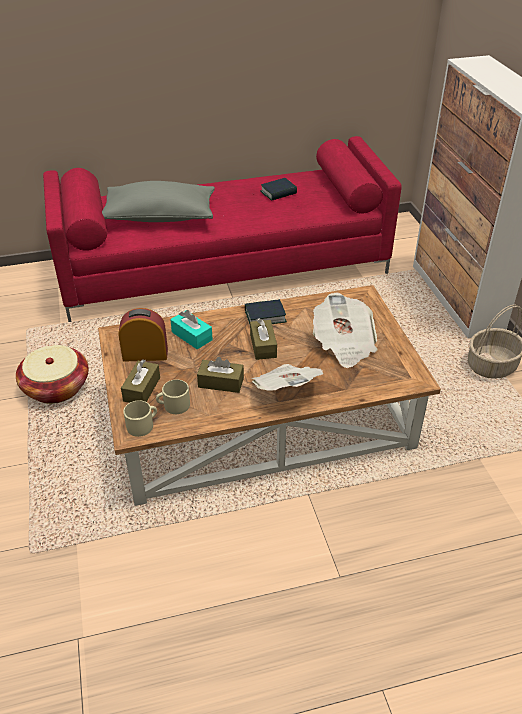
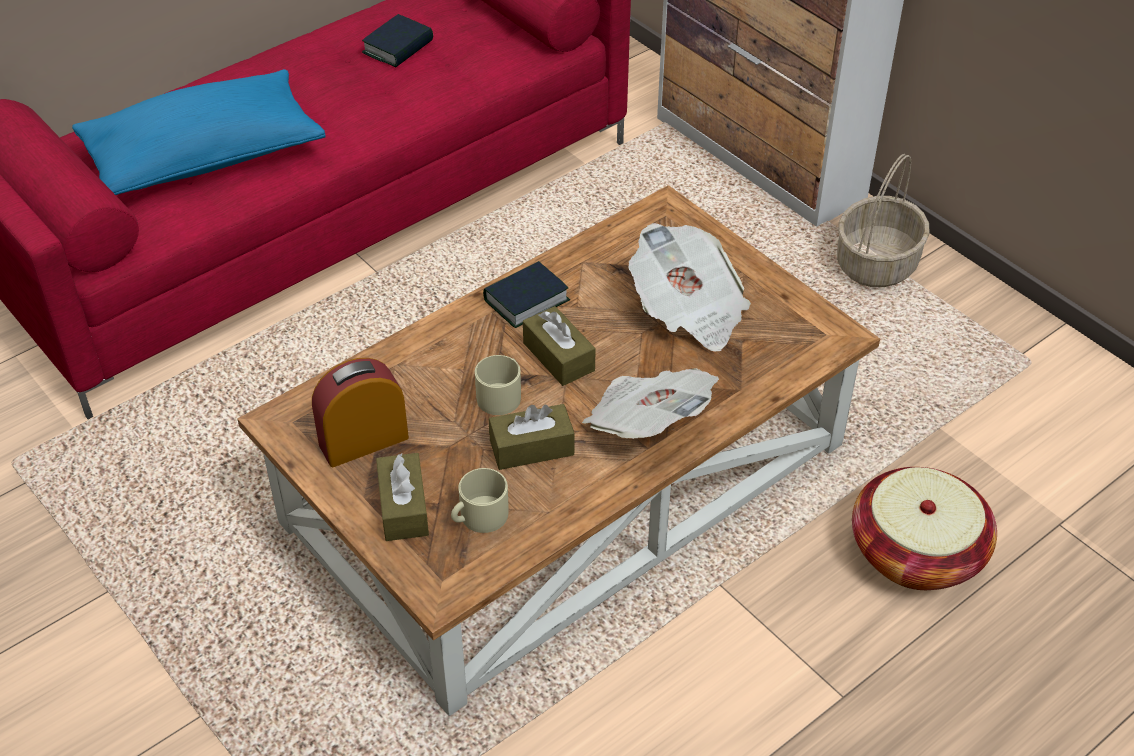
camera: 25 degrees left, 5 degrees up
(56, 388) = (155, 557): basket -> basket (916, 552)
(143, 425) = (451, 570): beige mug -> beige mug (501, 395)
(160, 217) = (204, 158): grey pillow -> blue pillow
(192, 336) = (423, 378): turquoise tissue box -> none

